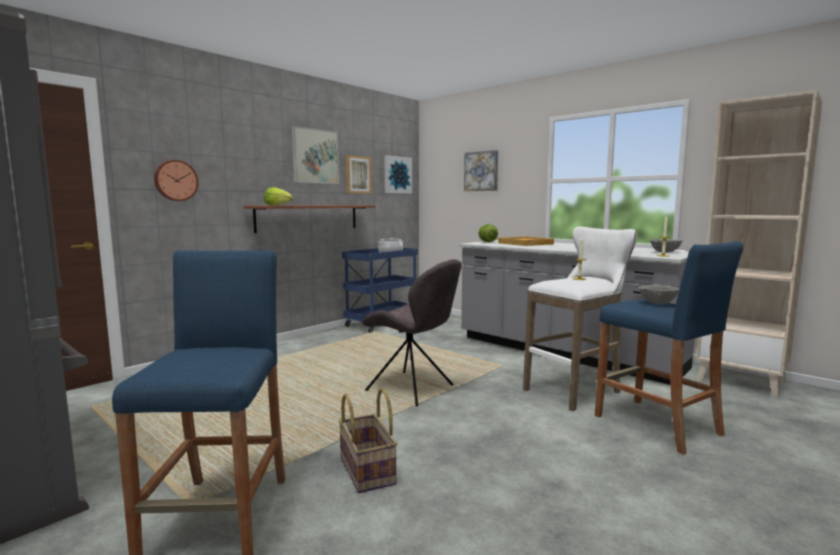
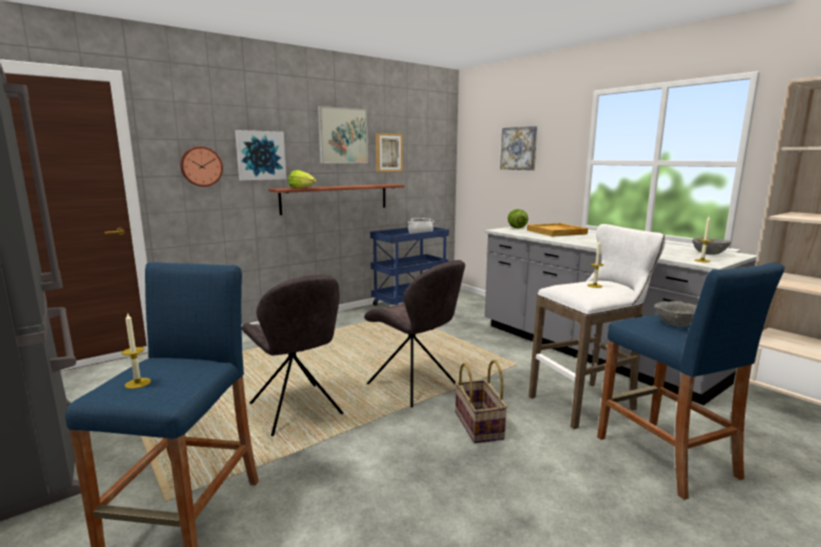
camera: 10 degrees right, 5 degrees up
(186, 364) = (138, 383): none -> candle
(301, 418) = (297, 411): none -> grey chair
(368, 470) = (339, 479): basket -> basket (479, 425)
(397, 175) = (432, 151): picture -> picture (260, 155)

